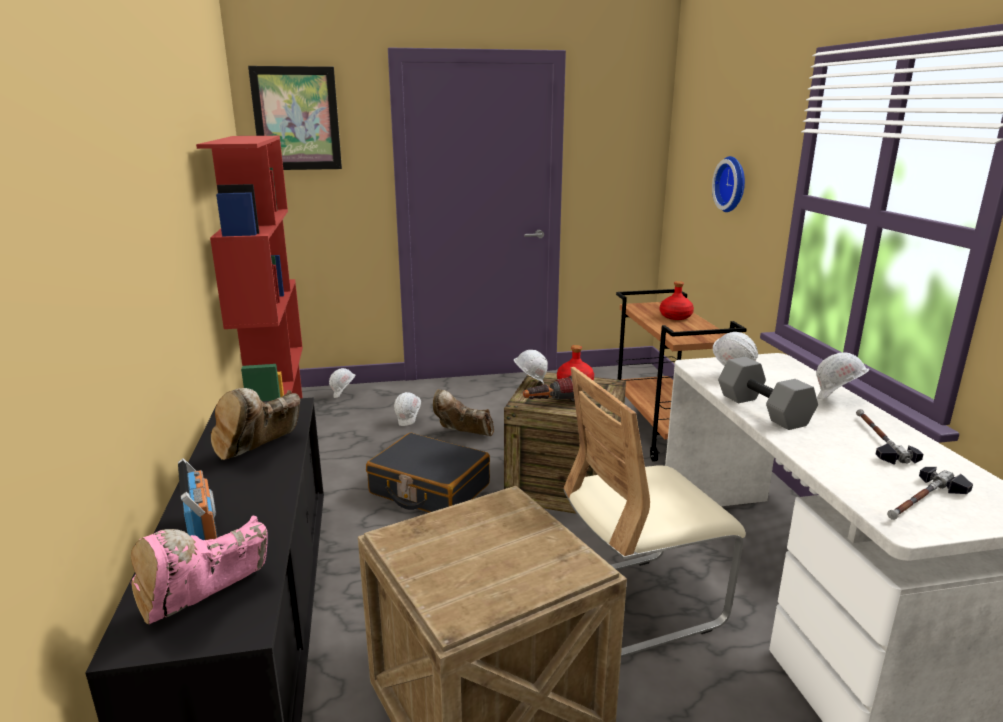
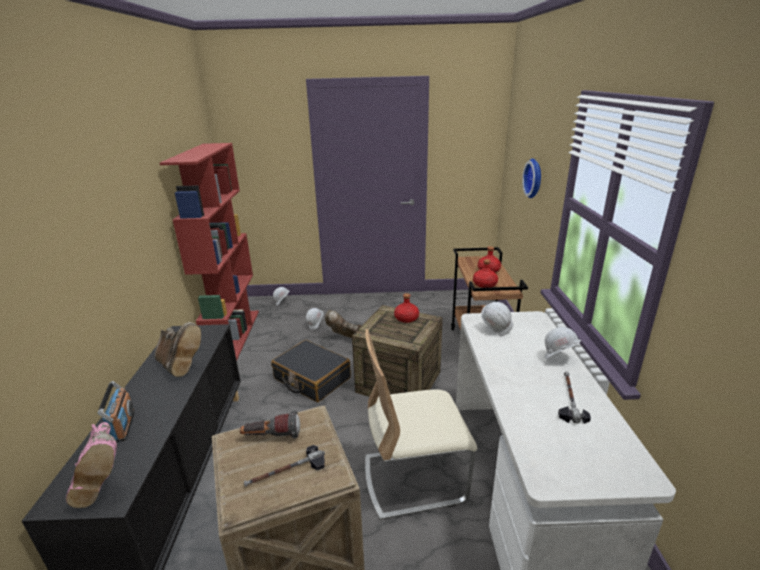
camera: 10 degrees right, 5 degrees up
(206, 607) = (101, 482): pink boot -> pink boot turned 75 degrees counterclockwise
(260, 452) = (180, 366): brown boot -> brown boot turned 90 degrees counterclockwise
(296, 119) = (248, 128): picture -> none
(530, 385) = (376, 317): white hard hat -> none
(551, 403) = (384, 333): flashlight -> flashlight (272, 437)
(679, 331) = (484, 284): none -> red bottle
(761, 410) = (499, 364): grey dumbbell -> none
(922, 501) = (570, 459): hammer -> hammer (286, 472)

